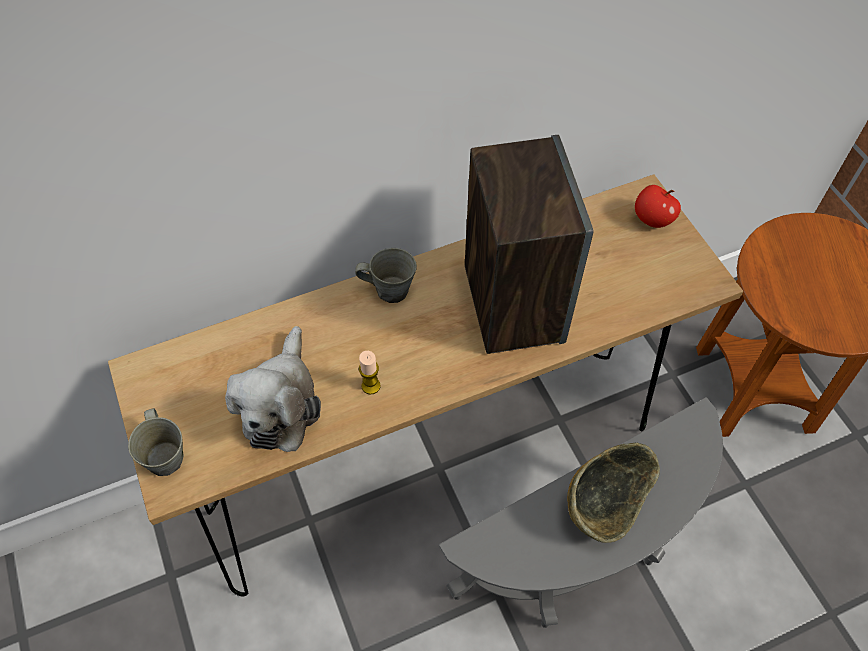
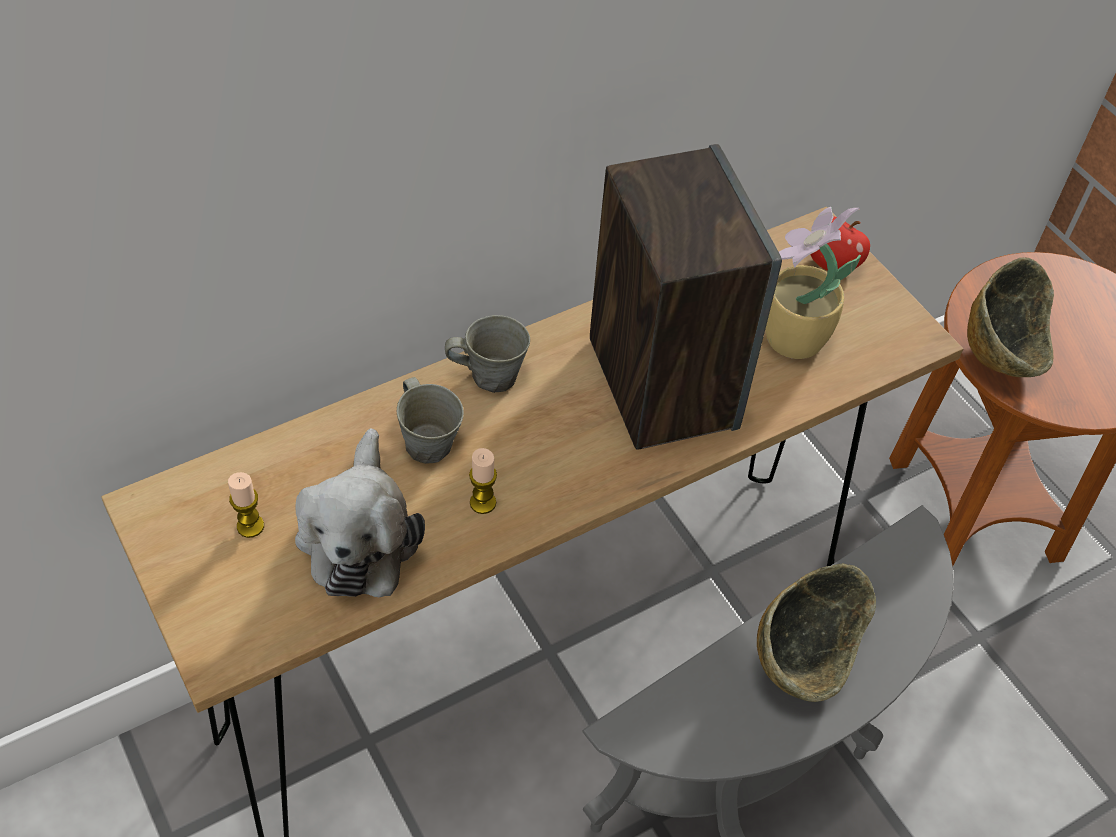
camera: 10 degrees left, 5 degrees down
(166, 457) = (207, 617): grey mug -> grey mug (428, 442)
(205, 391) = (250, 526): none -> candle
(613, 277) = (791, 340): none -> potted plant
(777, 288) = (1001, 351): none -> bowl

